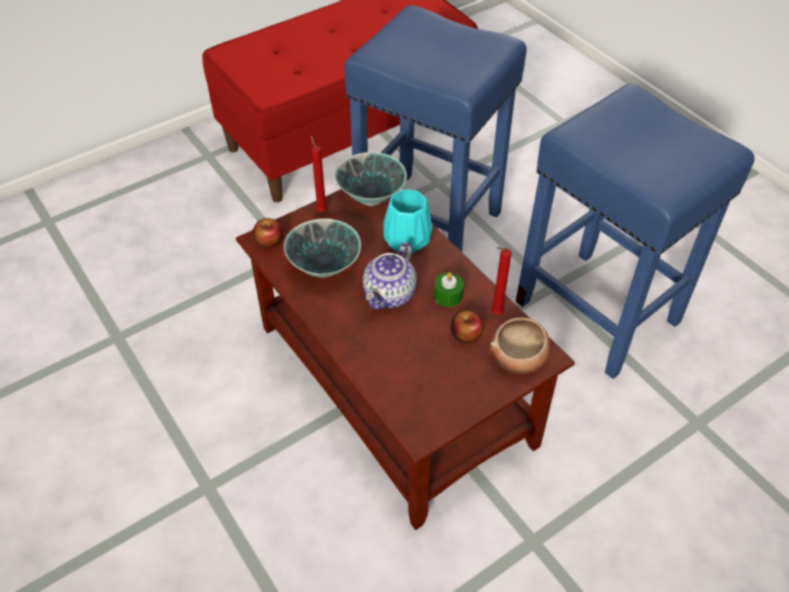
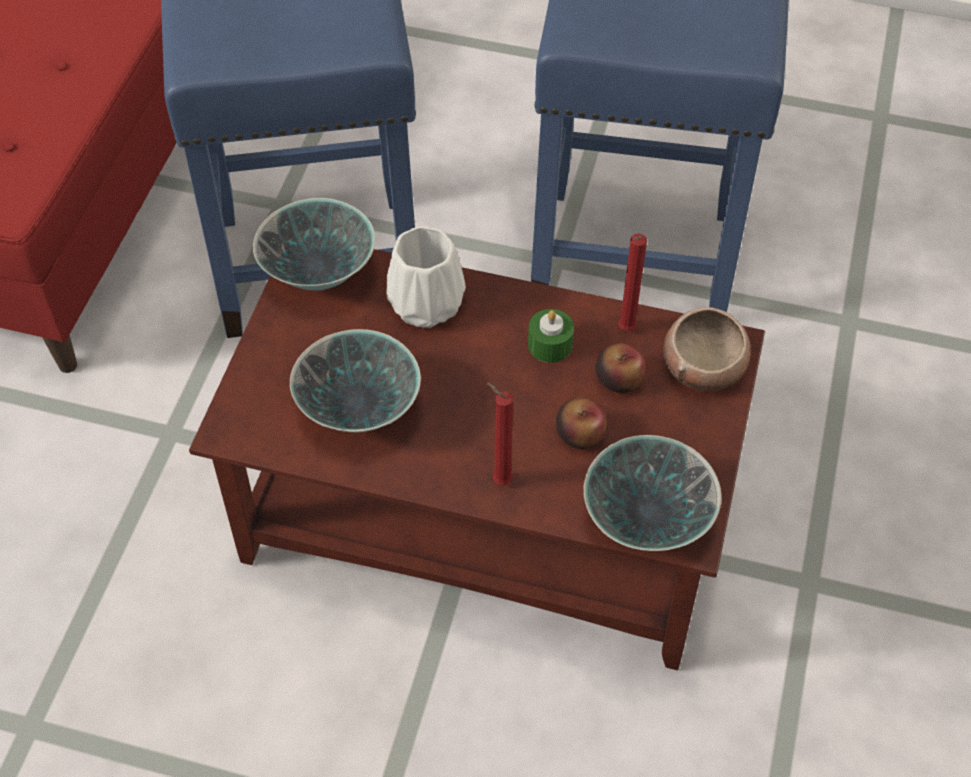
camera: 40 degrees left, 5 degrees up
(269, 241) = (244, 423): apple -> apple (580, 434)
(321, 210) = (269, 334): red candle -> red candle (499, 480)
(390, 295) = (480, 390): teapot -> none
(405, 410) = (645, 521): none -> bowl
(407, 240) = (427, 304): turquoise vase -> white vase

